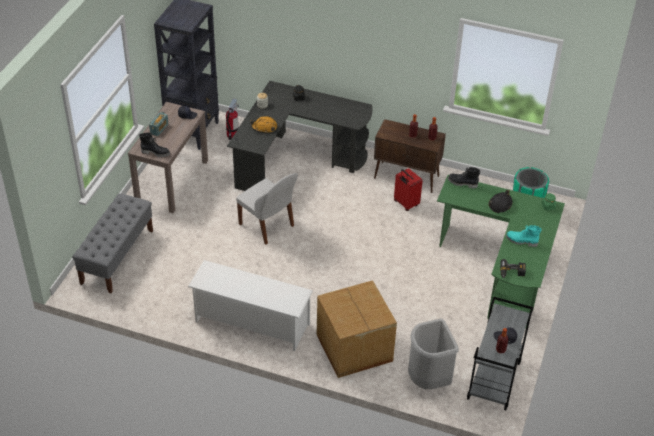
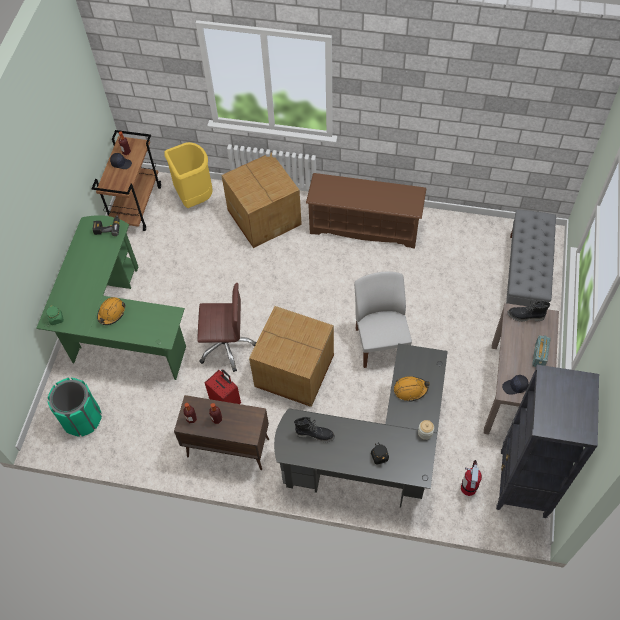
camera: 175 degrees right, 15 degrees up
(251, 323) = (365, 226): white shoe rack -> brown shoe rack
(267, 226) = (380, 343): white chair -> white chair turned 45 degrees clockwise
(346, 216) = (295, 372): none -> cardboard box
(403, 242) = (226, 345): none -> brown office chair
(428, 380) = (195, 197): grey trash can -> yellow trash can
(462, 183) = (154, 337): black boot -> black boot (315, 434)
(494, 381) = (136, 205): grey cart -> brown cart
(500, 204) = (111, 313): black hard hat -> orange hard hat
(521, 241) = (93, 267): turquoise boot -> none

